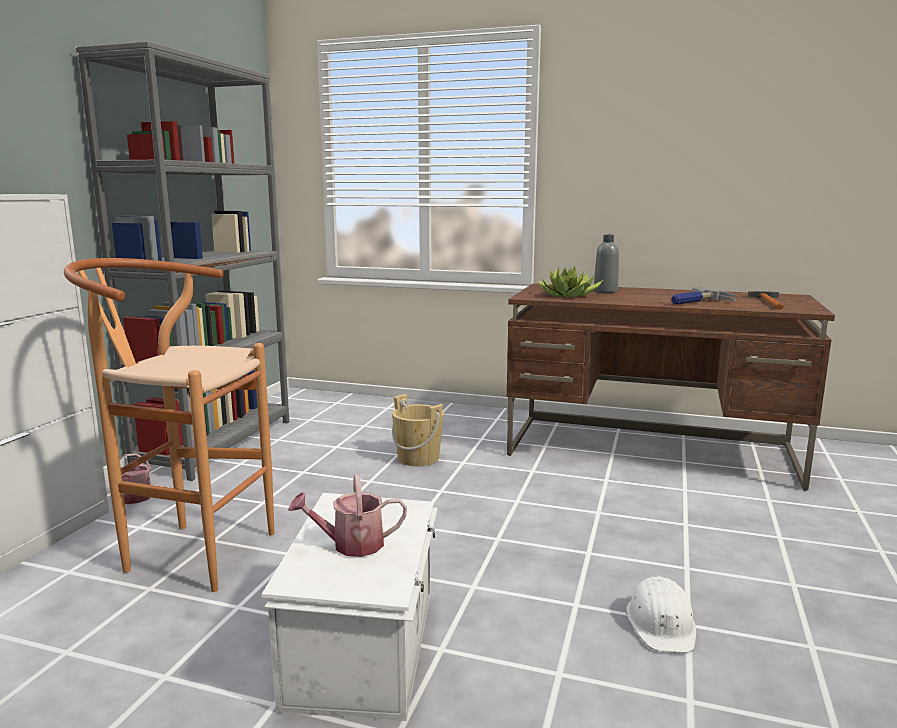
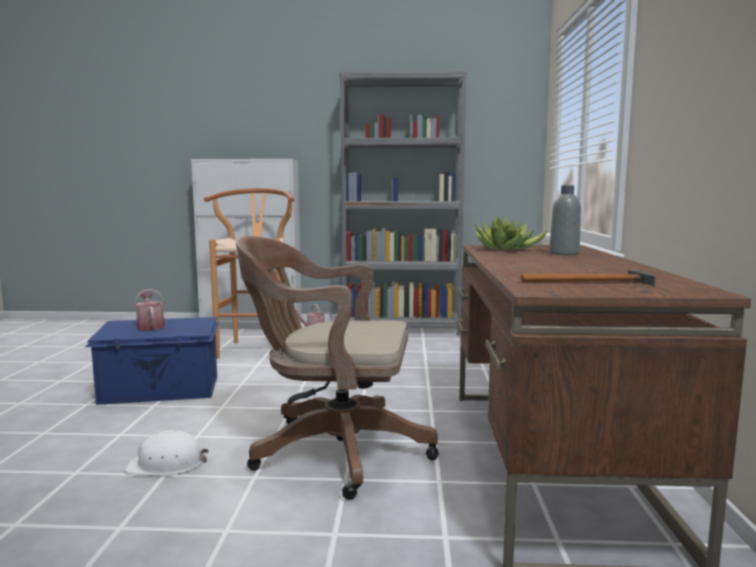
camera: 75 degrees right, 5 degrees down
(366, 646) = (161, 390): white storage box -> blue storage box
(418, 458) = (424, 373): beige bucket -> none
(626, 525) = (332, 451): none -> brown office chair
(697, 302) = (529, 267): hammer -> none

